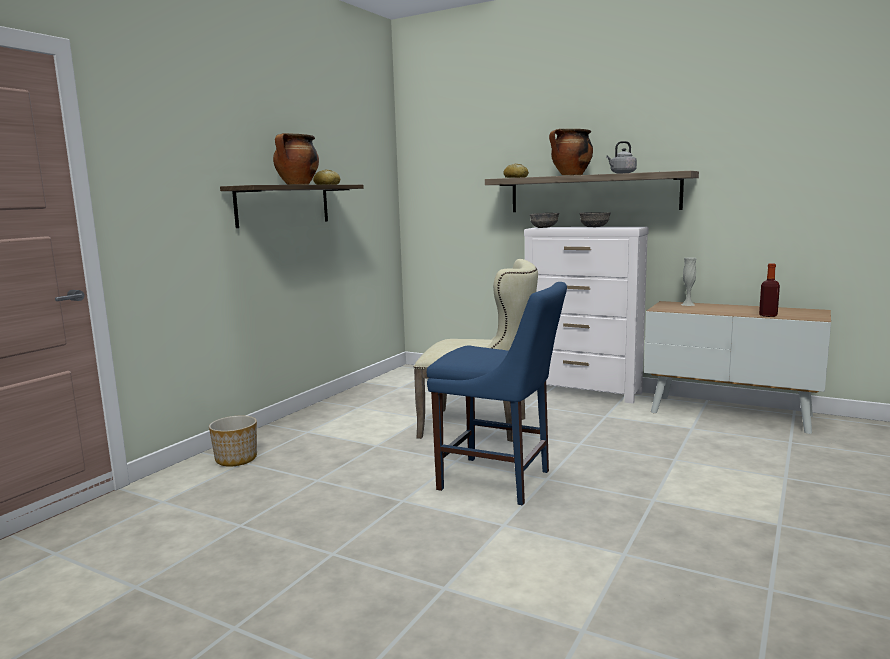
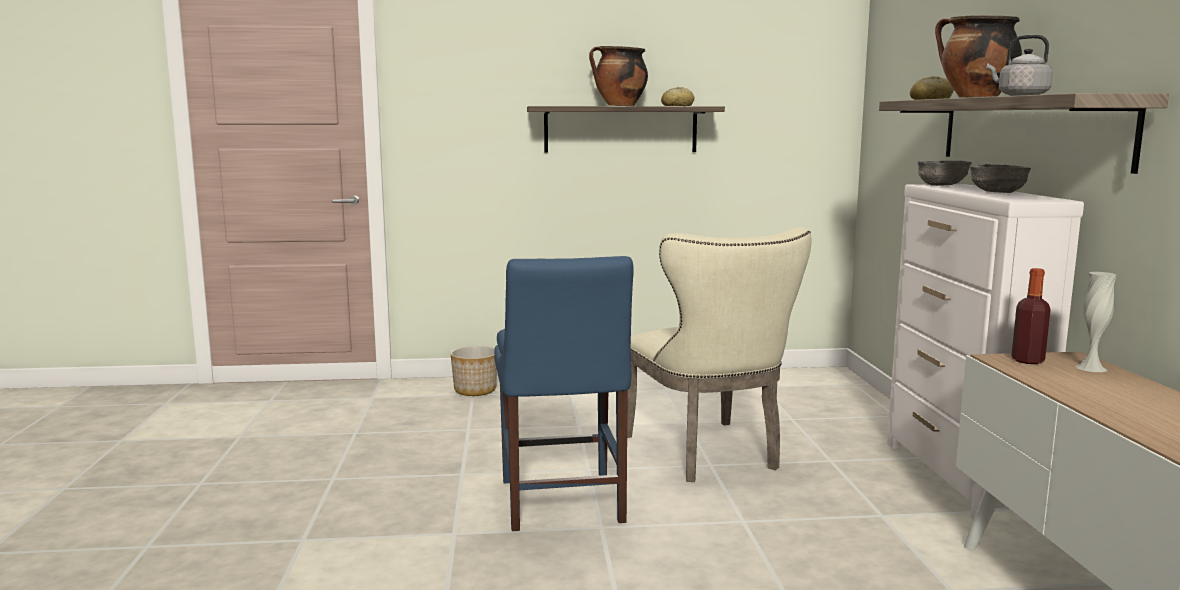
camera: 55 degrees right, 0 degrees up
(768, 315) = (1129, 423): bottle -> bottle (1027, 361)

